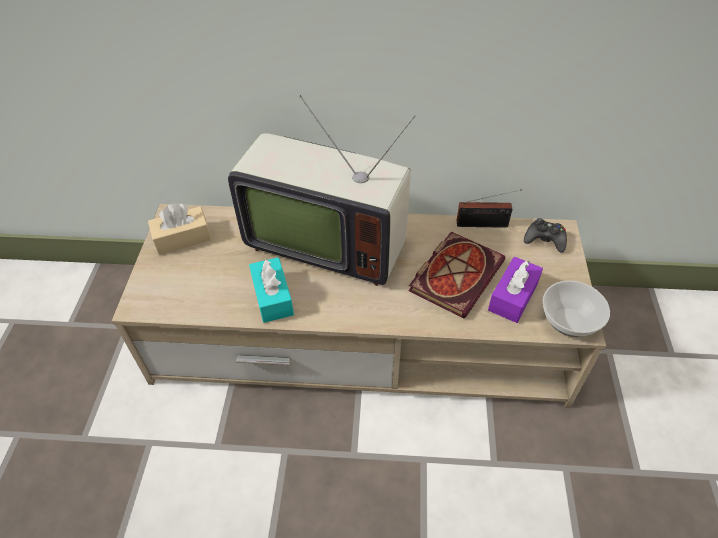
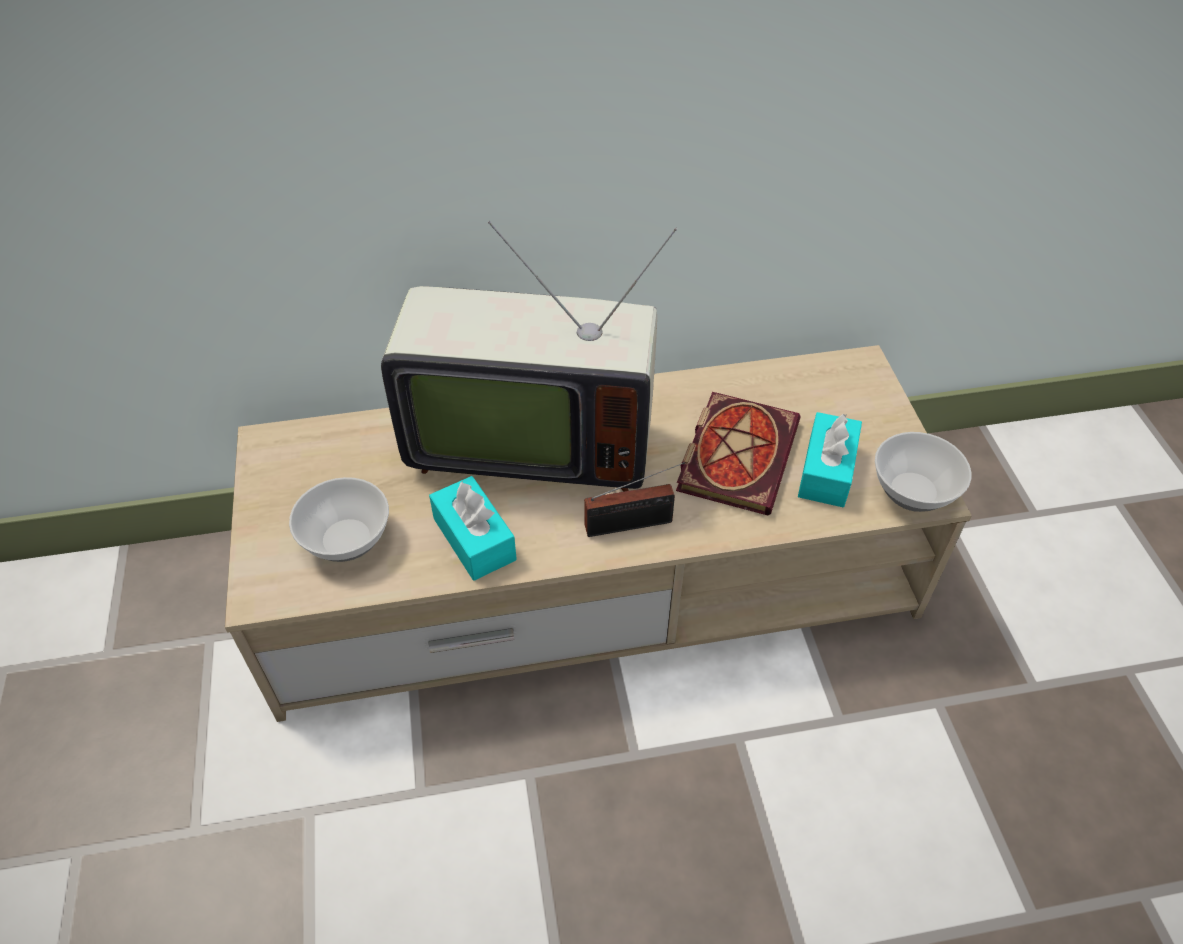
camera: 15 degrees left, 0 degrees up
(182, 238) = (297, 475): beige tissue box -> none
(198, 283) = (347, 541): none -> bowl
(485, 224) = (754, 373): radio -> radio (633, 524)
(513, 297) = (826, 471): purple tissue box -> turquoise tissue box
(545, 239) = (845, 380): black game controller -> none

